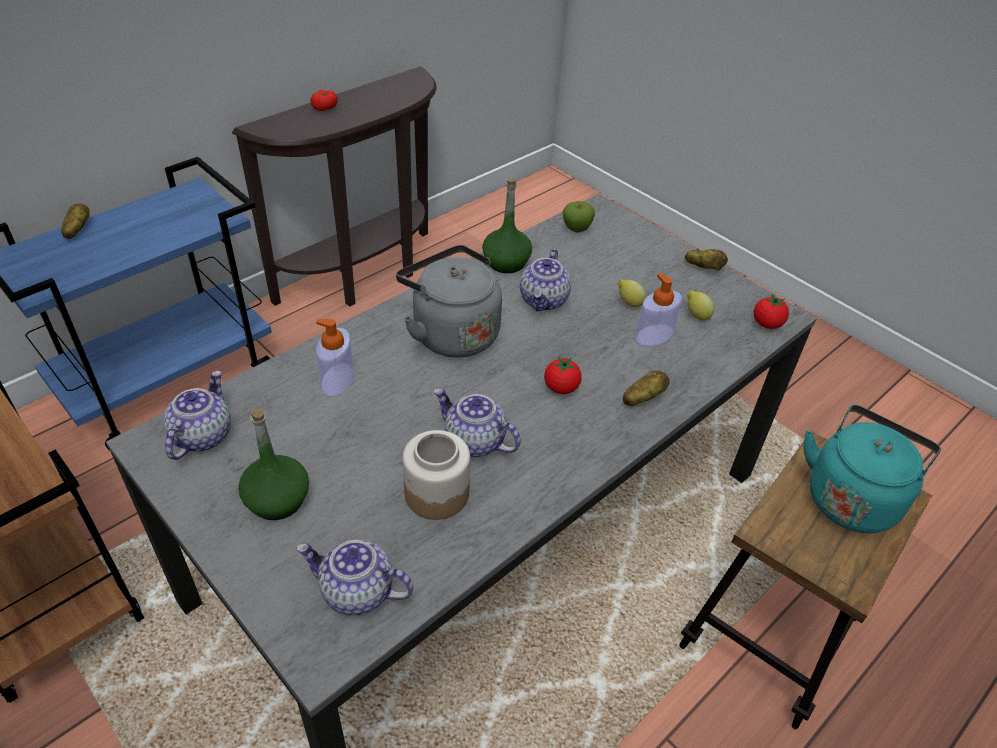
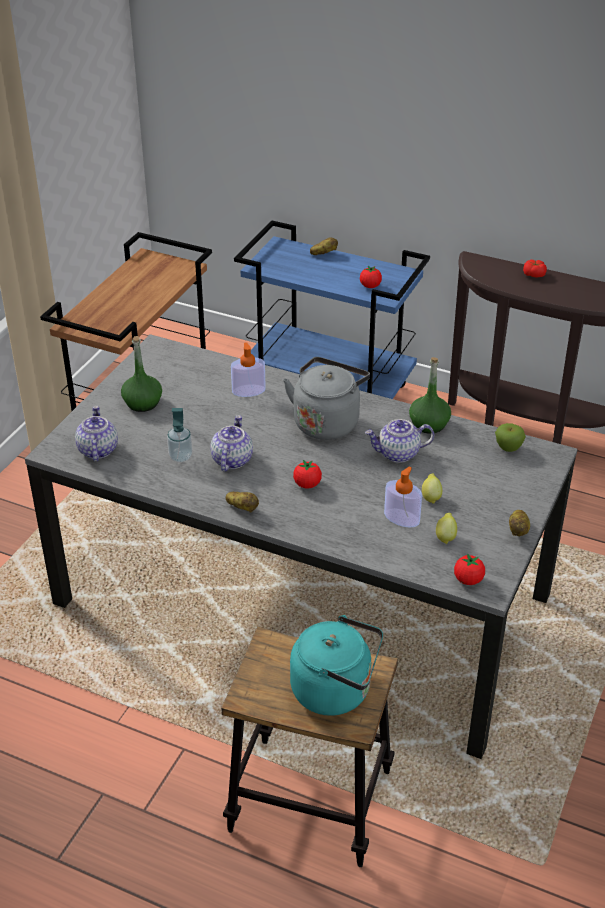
camera: 70 degrees right, 5 degrees down
(188, 221) = (370, 286): none -> tomato
(202, 435) = (172, 361): teapot -> none
(436, 493) = (180, 457): jar -> soap dispenser
(642, 398) = (324, 525): potato -> potato (242, 508)

